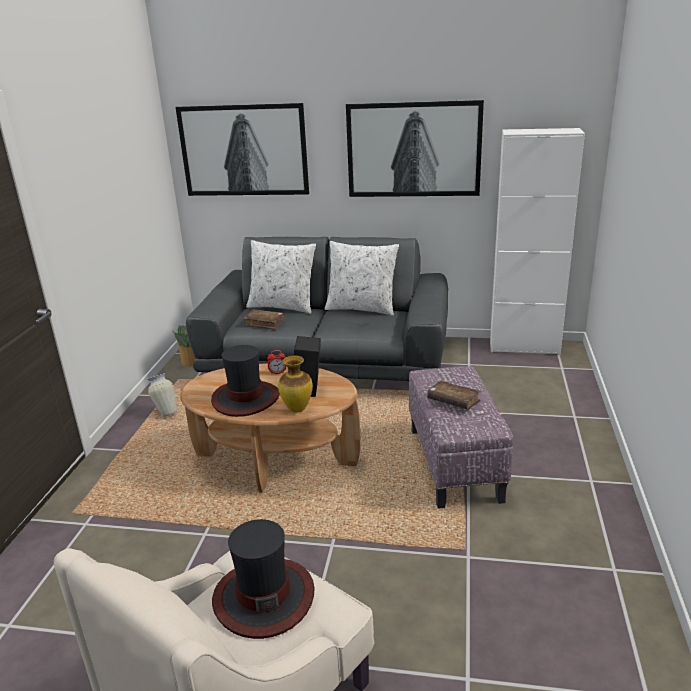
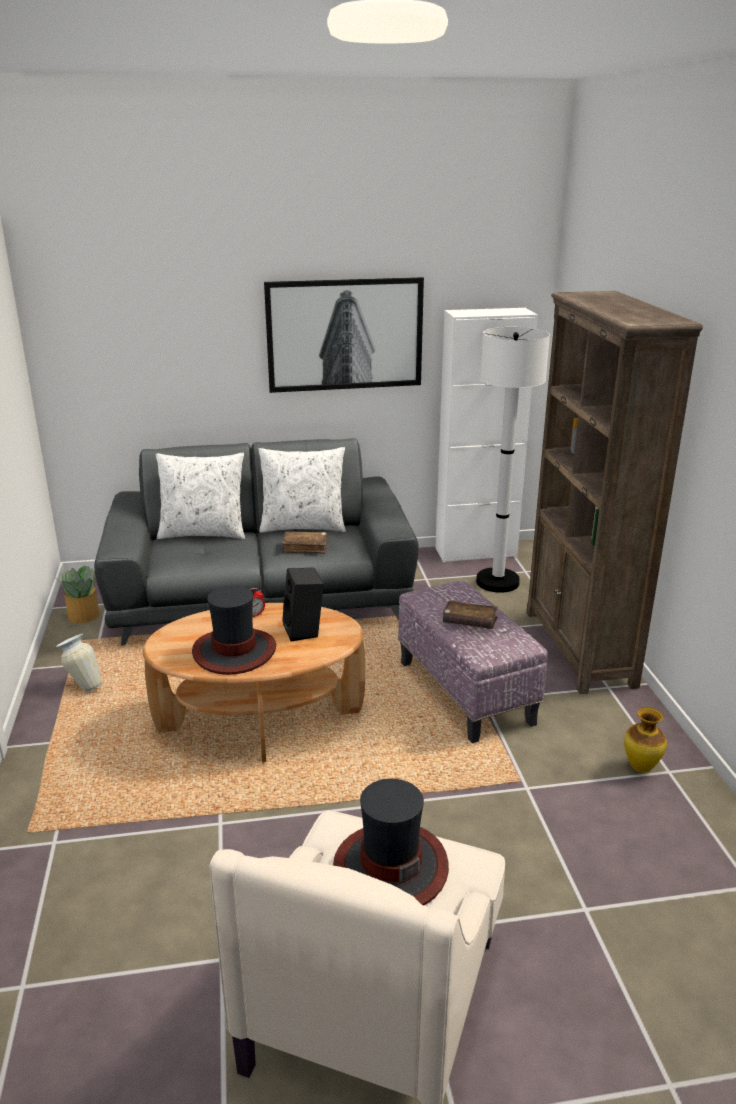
camera: 20 degrees left, 0 degrees up
(244, 150) = (131, 339): picture -> none
(265, 323) = (194, 557): brown book -> brown book (305, 547)
(296, 409) = (304, 655): vase -> vase (640, 768)
(531, 374) = (497, 582): none -> white floor lamp
(579, 441) = (579, 648): none -> brown bookcase

